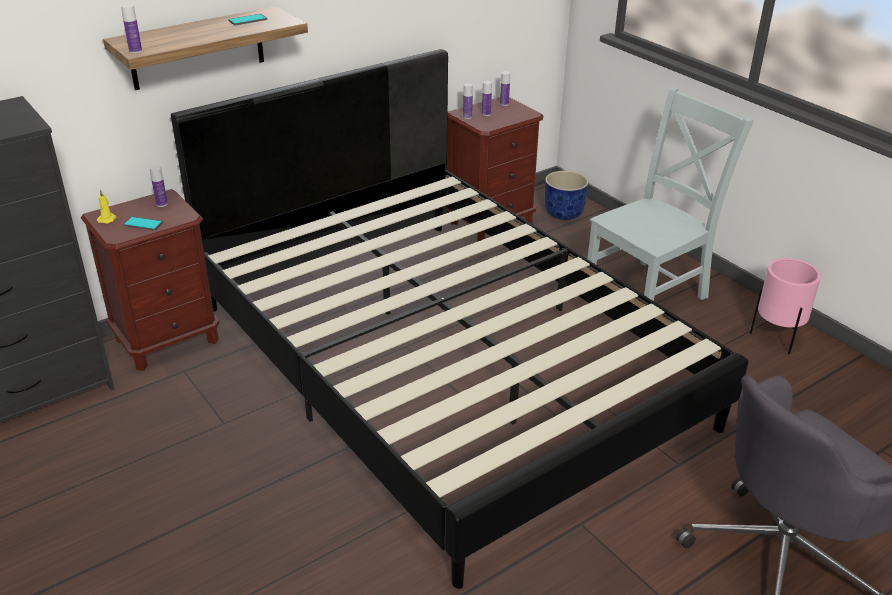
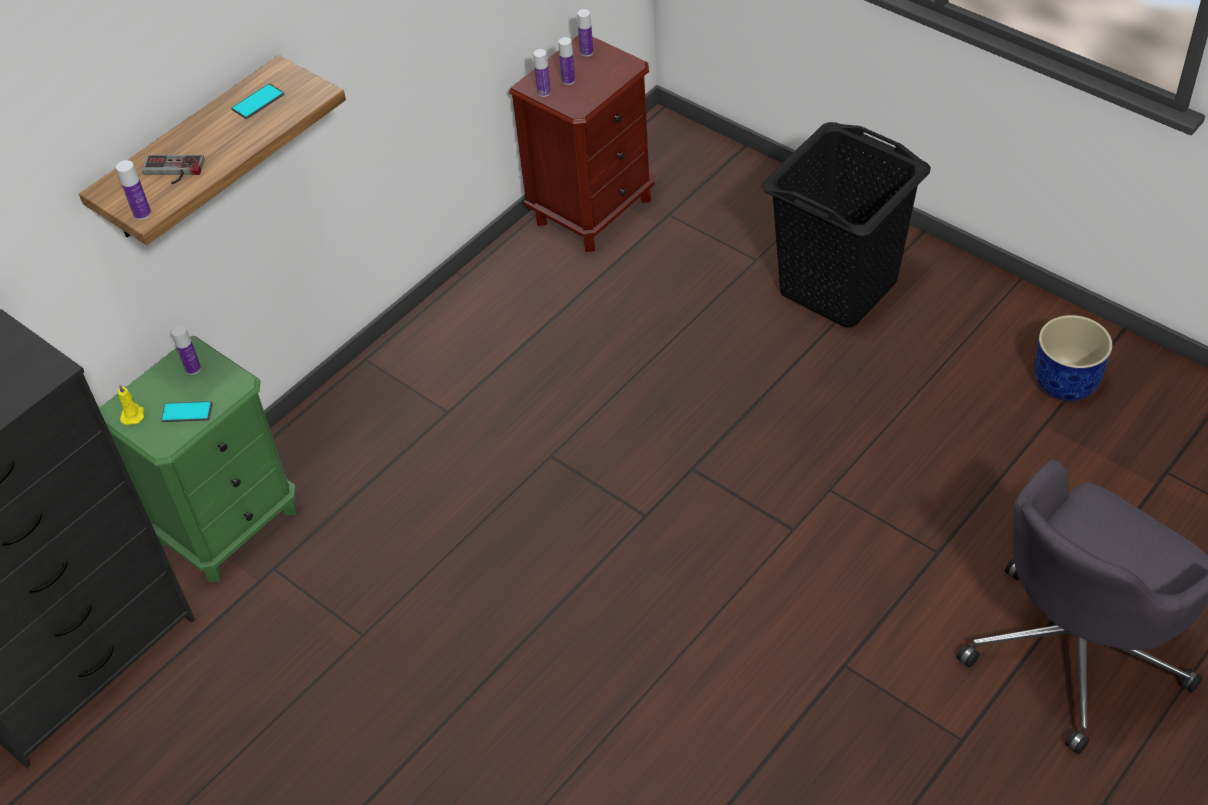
camera: 10 degrees left, 15 degrees up
(167, 340) = (228, 524): brown nightstand -> green nightstand
(169, 38) = (172, 172): none -> game controller
(445, 362) = (610, 469): black bed -> none
(564, 213) = (689, 168): blue planter -> blue planter (1066, 381)
(649, 292) = (839, 287): grey chair -> black laundry basket
(776, 338) = (1015, 327): pink planter -> none

